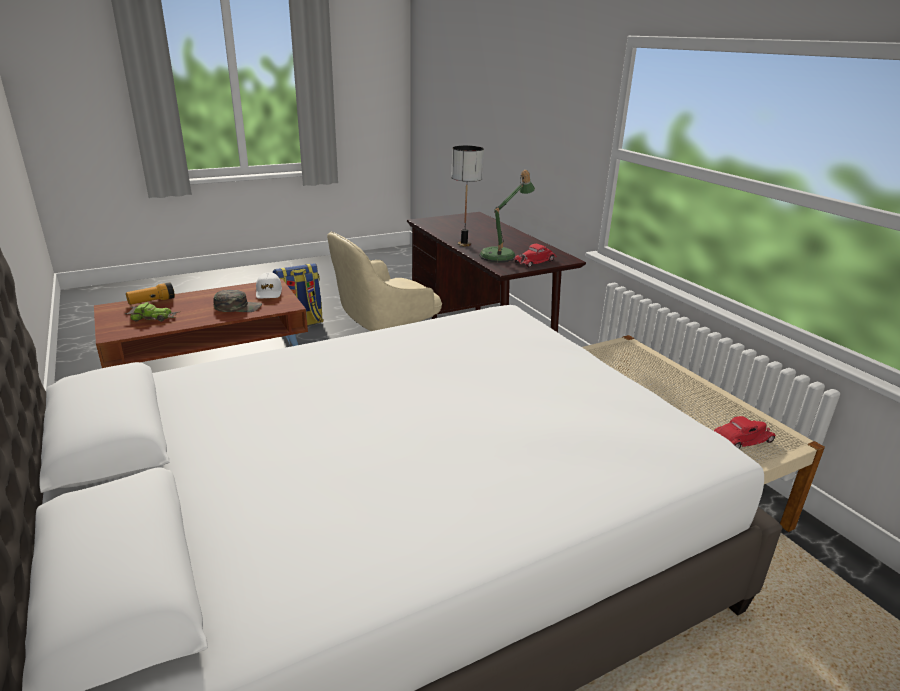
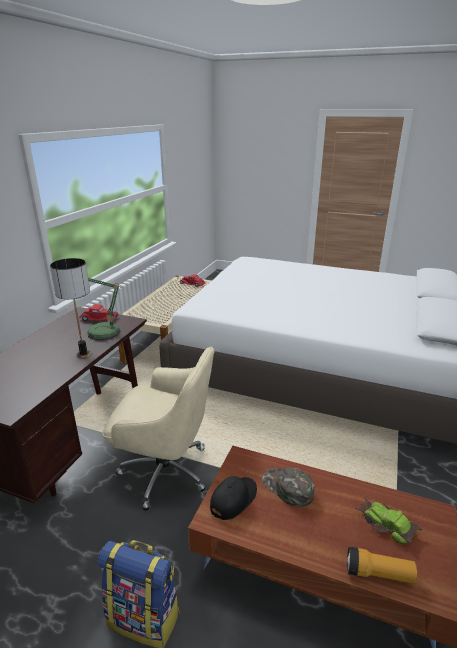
camera: 130 degrees left, 0 degrees up
(269, 292) = (233, 499): white cap -> black cap

